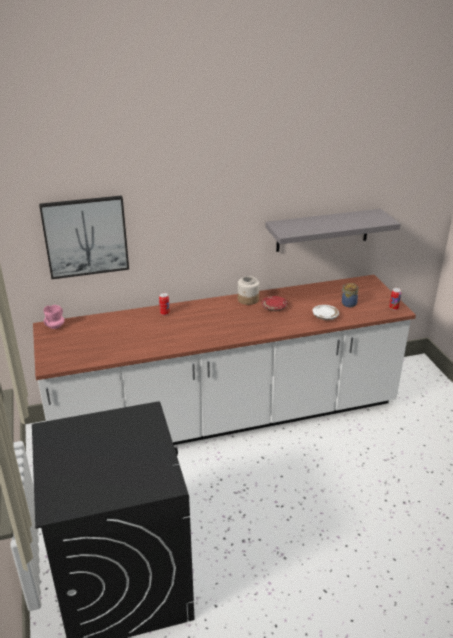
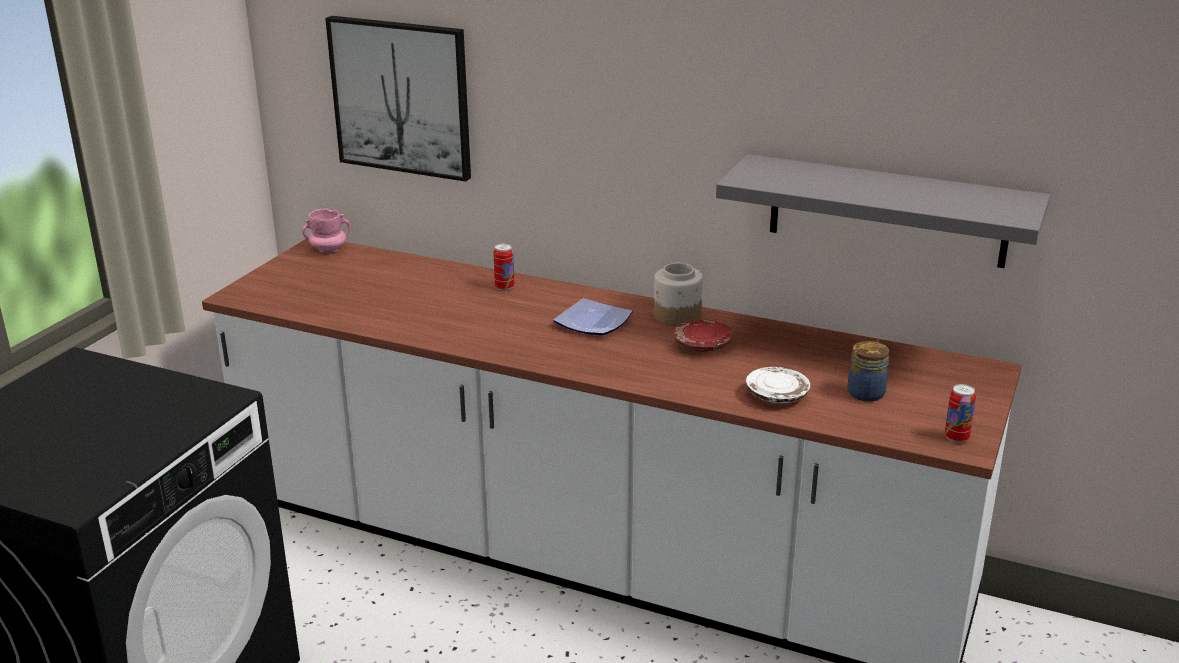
camera: 40 degrees right, 5 degrees down
(223, 315) = (593, 323): none -> plate

